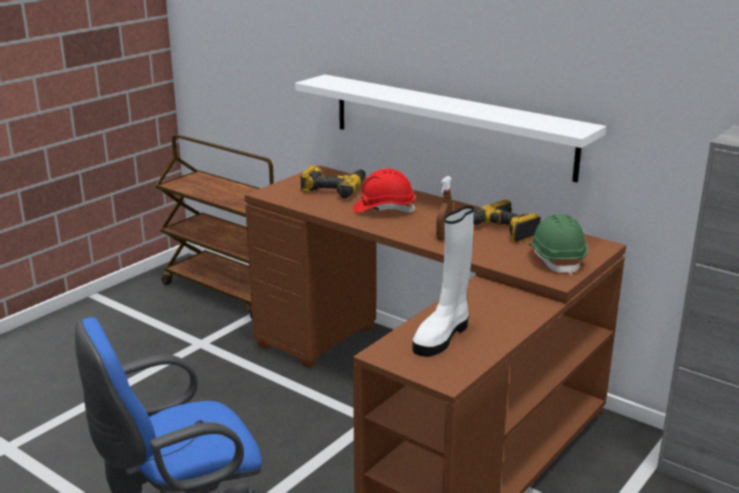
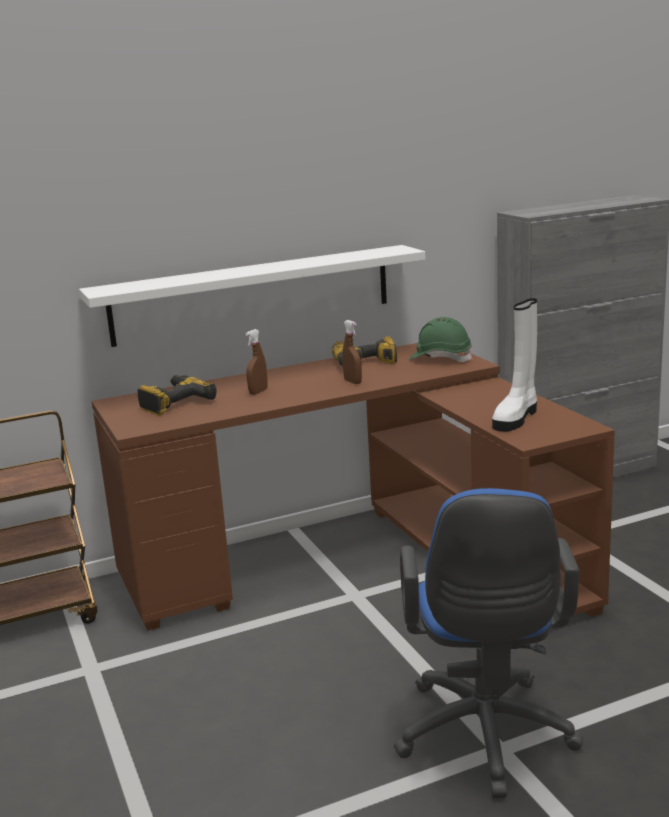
camera: 60 degrees left, 5 degrees down
(384, 209) = (258, 392): red hard hat -> brown spray bottle
(442, 336) = (516, 418): white boot -> white boot turned 60 degrees clockwise

